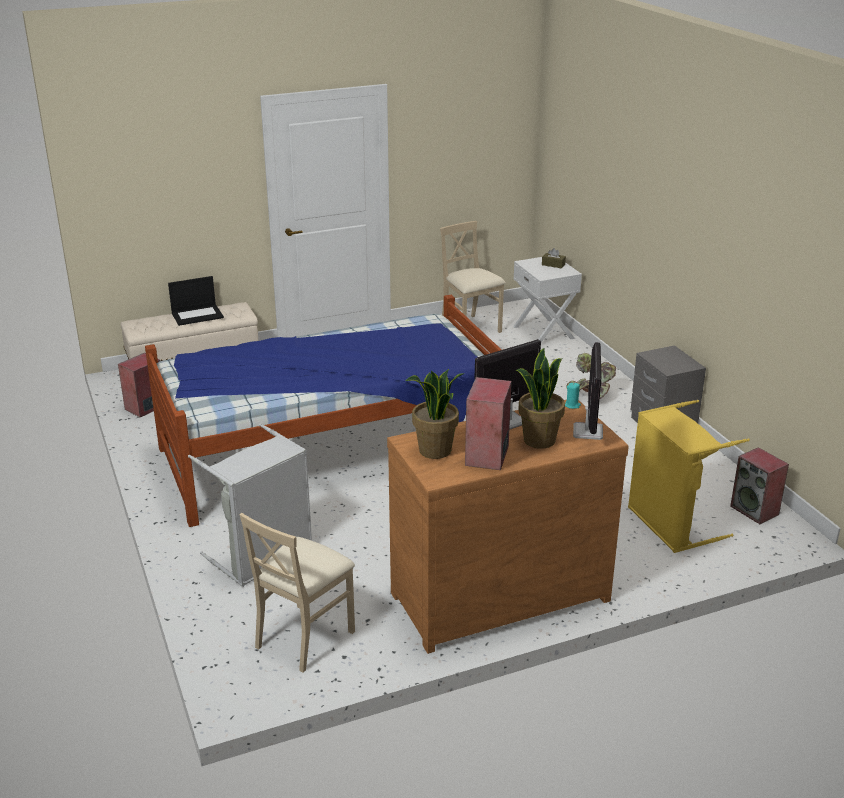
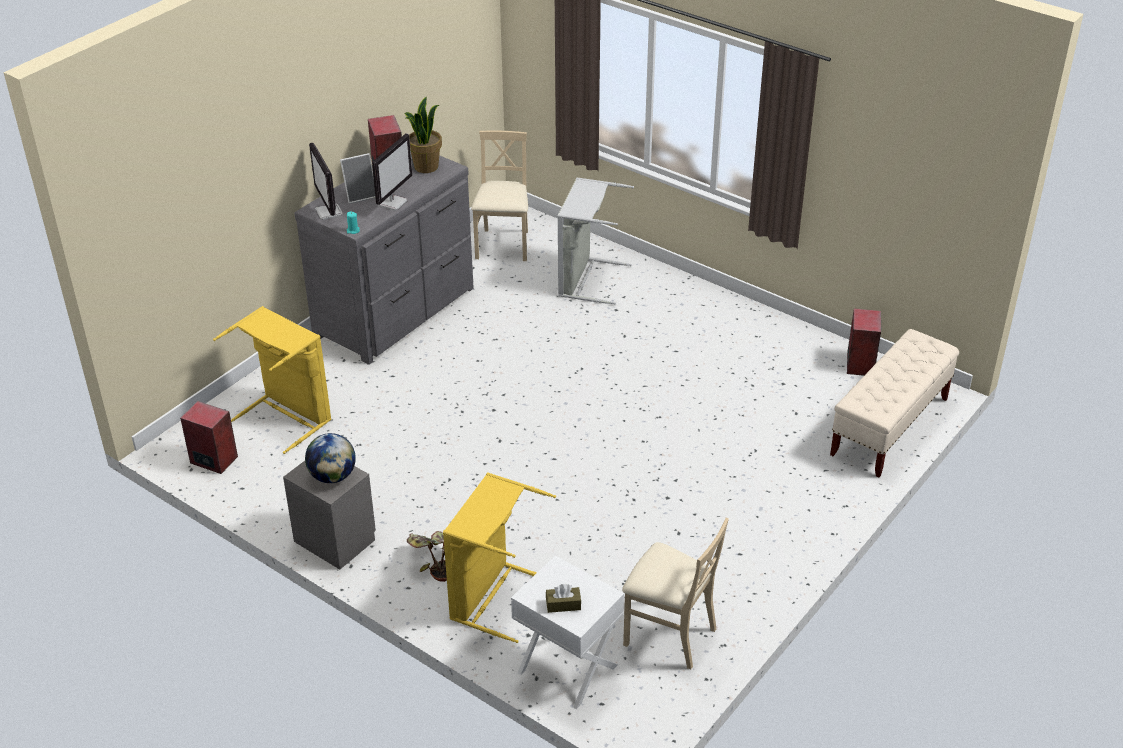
camera: 150 degrees right, 10 degrees up
(197, 315) = (896, 381): laptop -> none
(334, 452) = (632, 381): bed -> none
(497, 594) = (397, 312): brown dresser -> grey dresser
(539, 440) = (360, 195): potted plant -> picture frame
(564, 369) = (493, 597): none -> yellow laundry basket
(665, 358) = (332, 476): none -> globe

